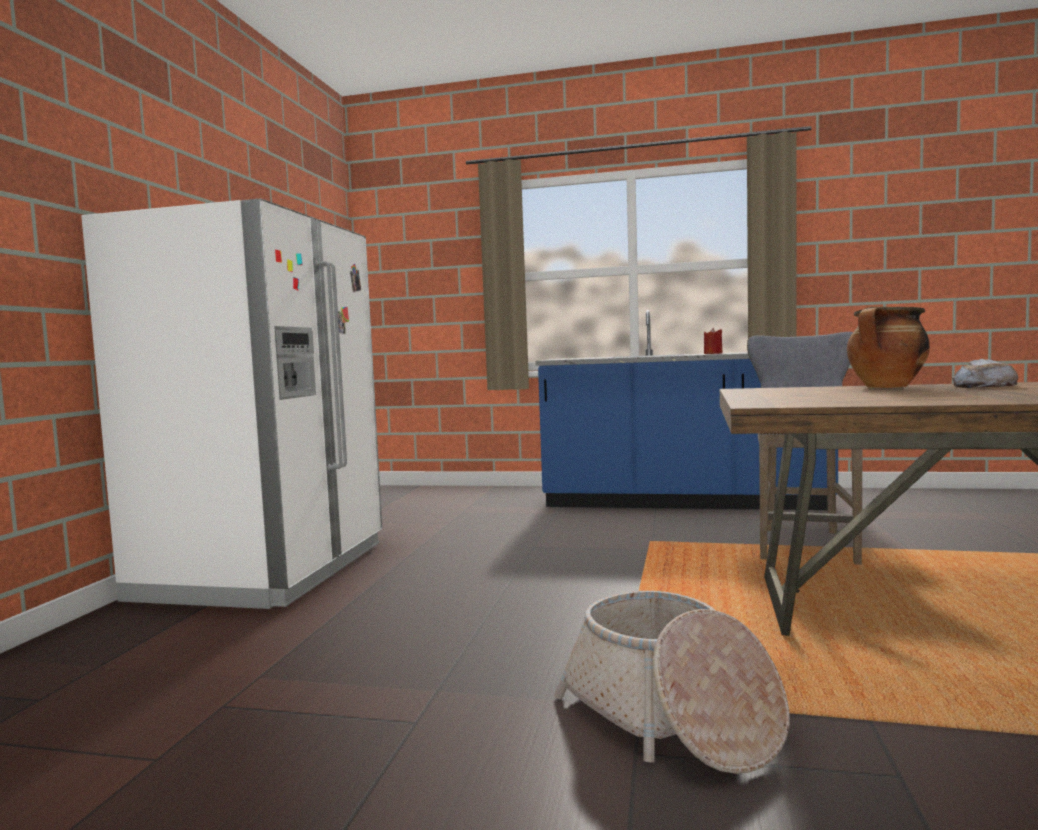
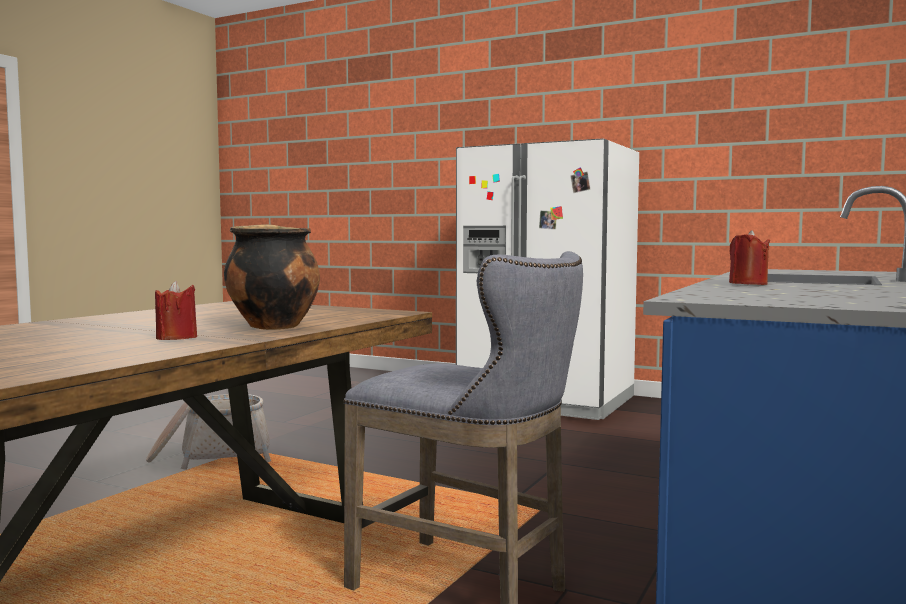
camera: 105 degrees right, 0 degrees up
(984, 386) = (176, 338): bread -> red candle

